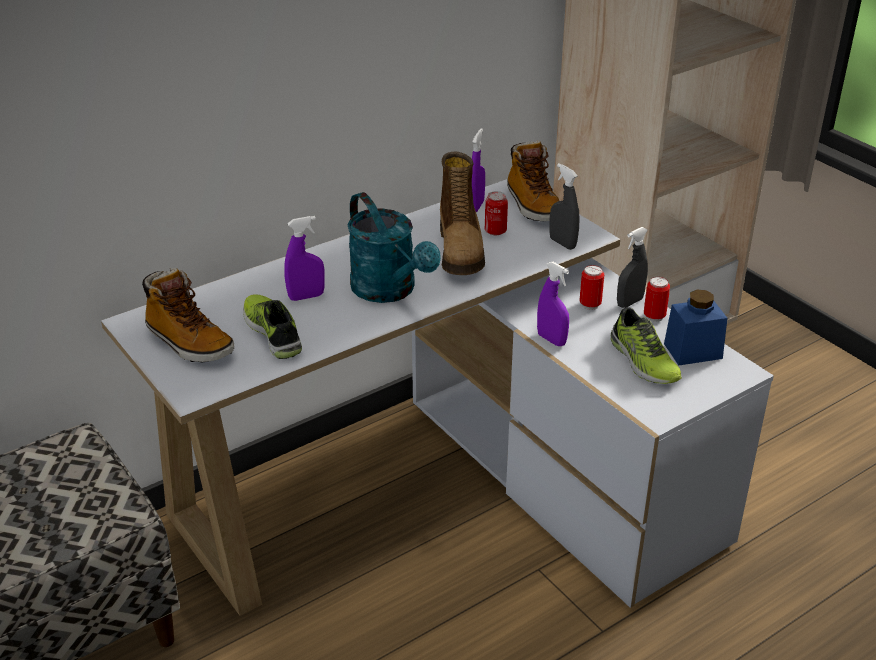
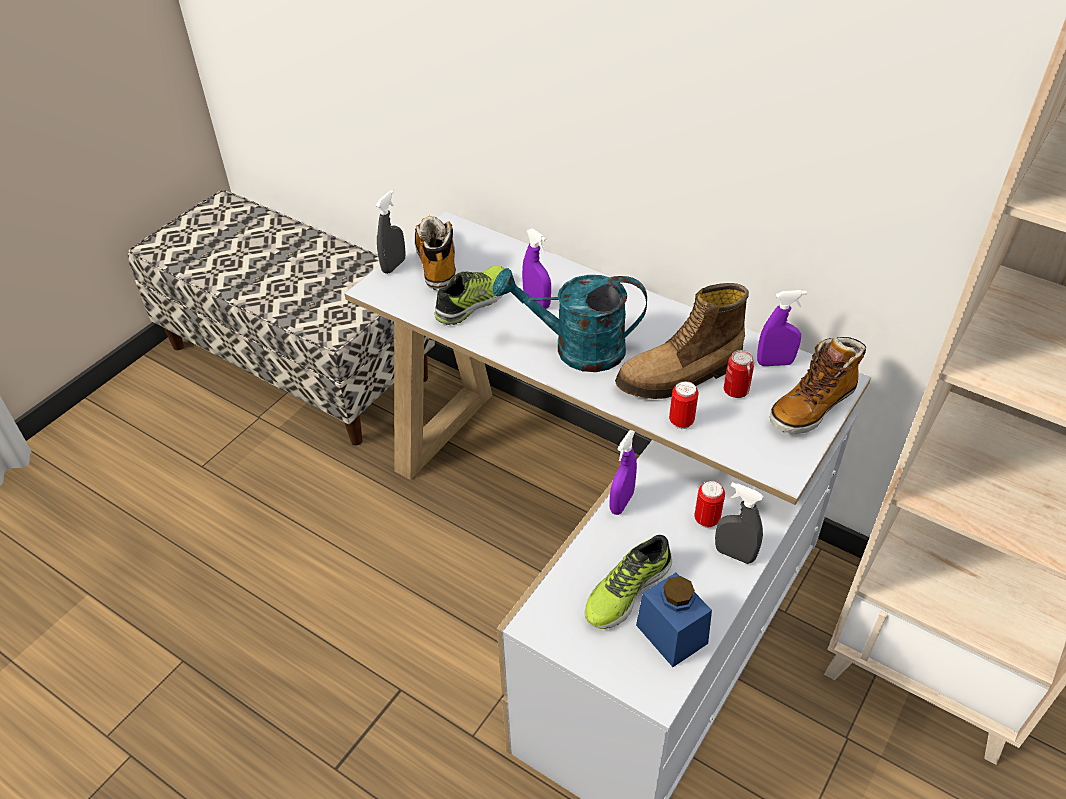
camera: 70 degrees right, 10 degrees up
(188, 342) = (437, 263): boot -> boot turned 150 degrees clockwise
(390, 291) = (576, 349): turquoise watering can -> turquoise watering can turned 60 degrees clockwise
(562, 243) = (749, 450): grey spray bottle -> grey spray bottle (394, 266)
(654, 317) = (719, 583): can -> can (681, 422)

